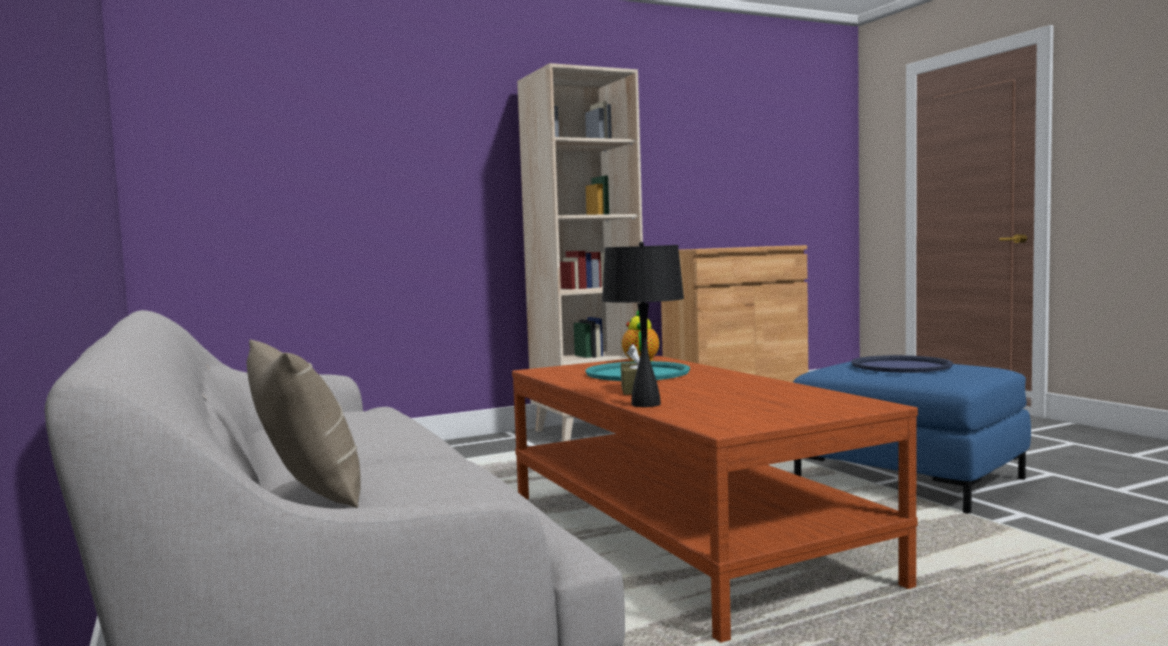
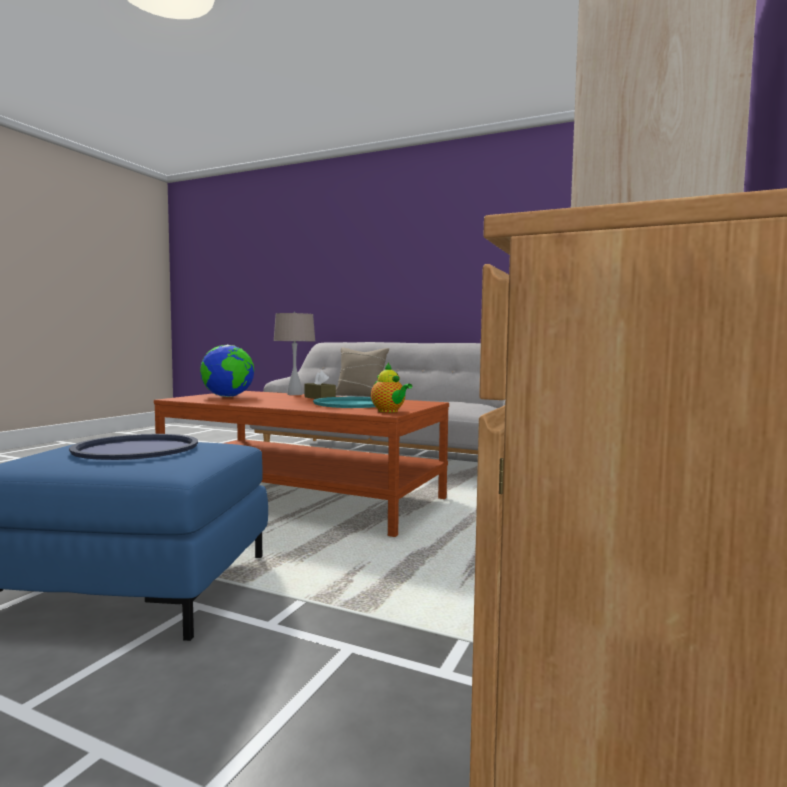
camera: 140 degrees right, 0 degrees up
(646, 404) = (294, 394): black table lamp -> beige table lamp
(778, 404) = (228, 397): none -> globe

